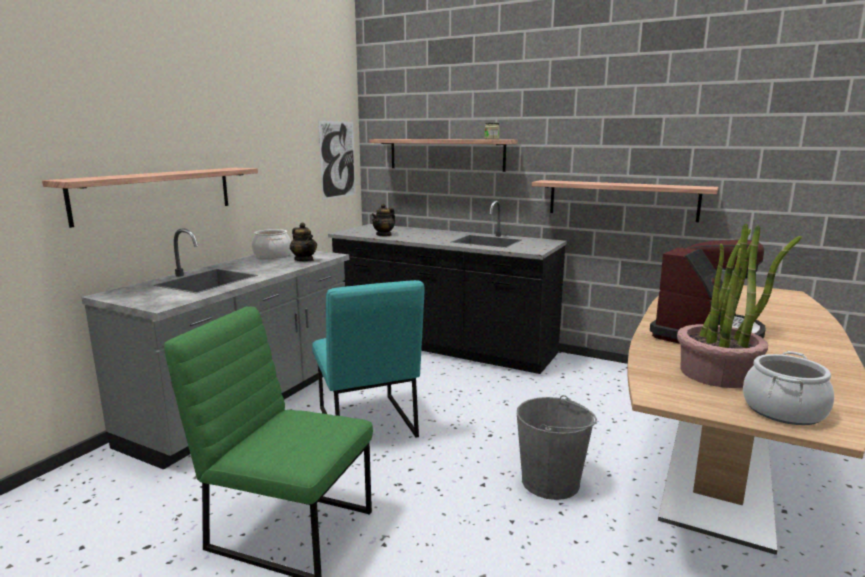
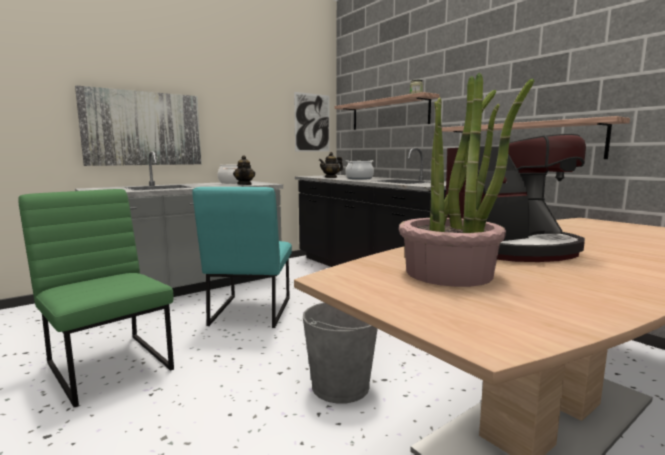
camera: 25 degrees right, 5 degrees down
(156, 194) = (143, 128): shelf -> picture
(784, 410) = (461, 311): cooking pot -> cooking pot (359, 178)

